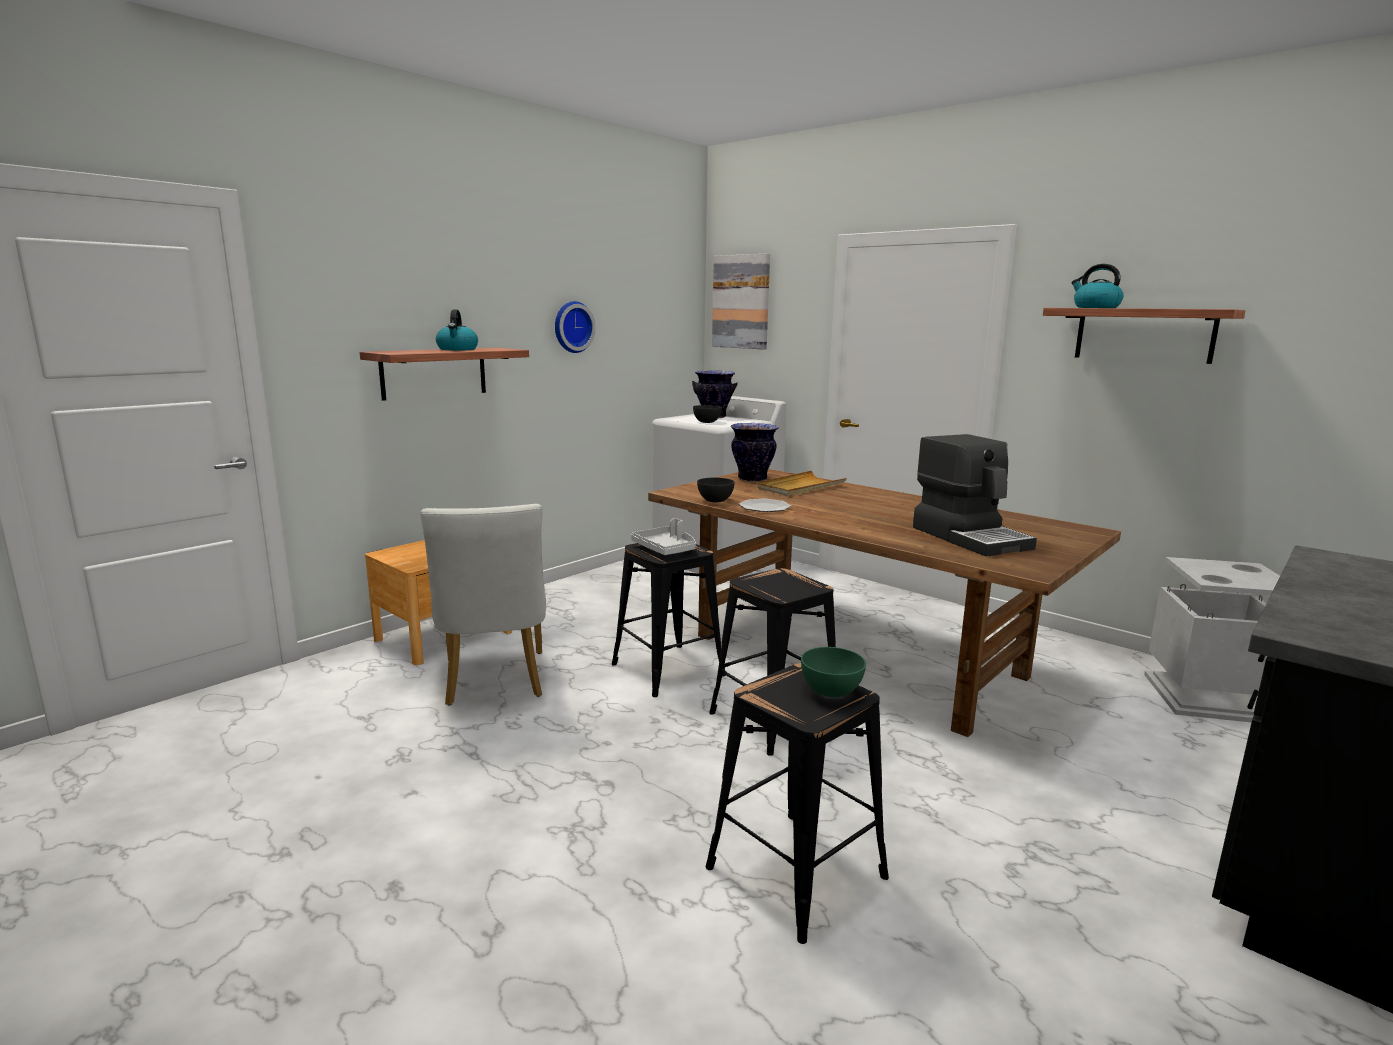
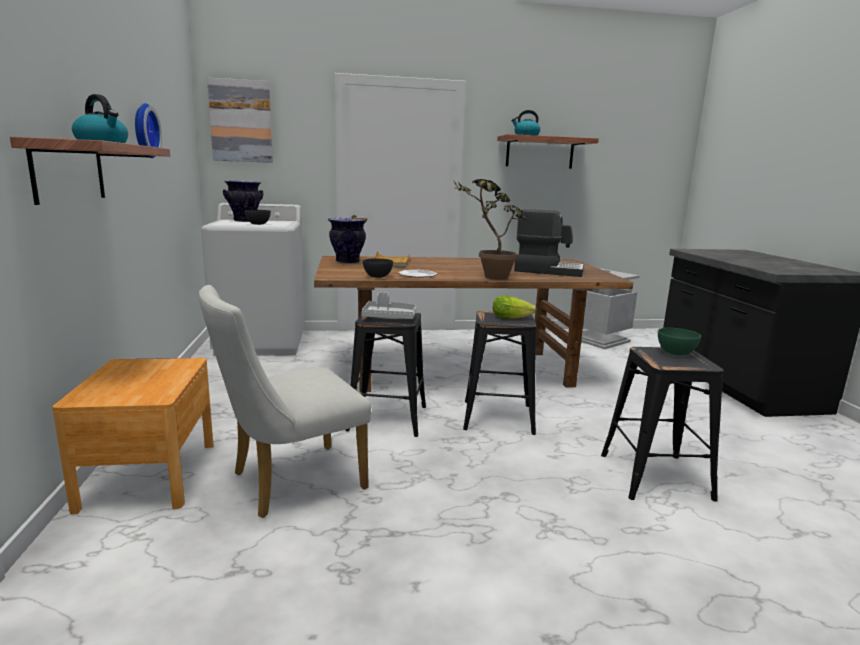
camera: 50 degrees left, 0 degrees up
(494, 682) = (289, 483): white chair -> white chair turned 120 degrees clockwise
(791, 587) = (513, 318): none -> lettuce
(842, 526) = (487, 276): none -> potted plant

